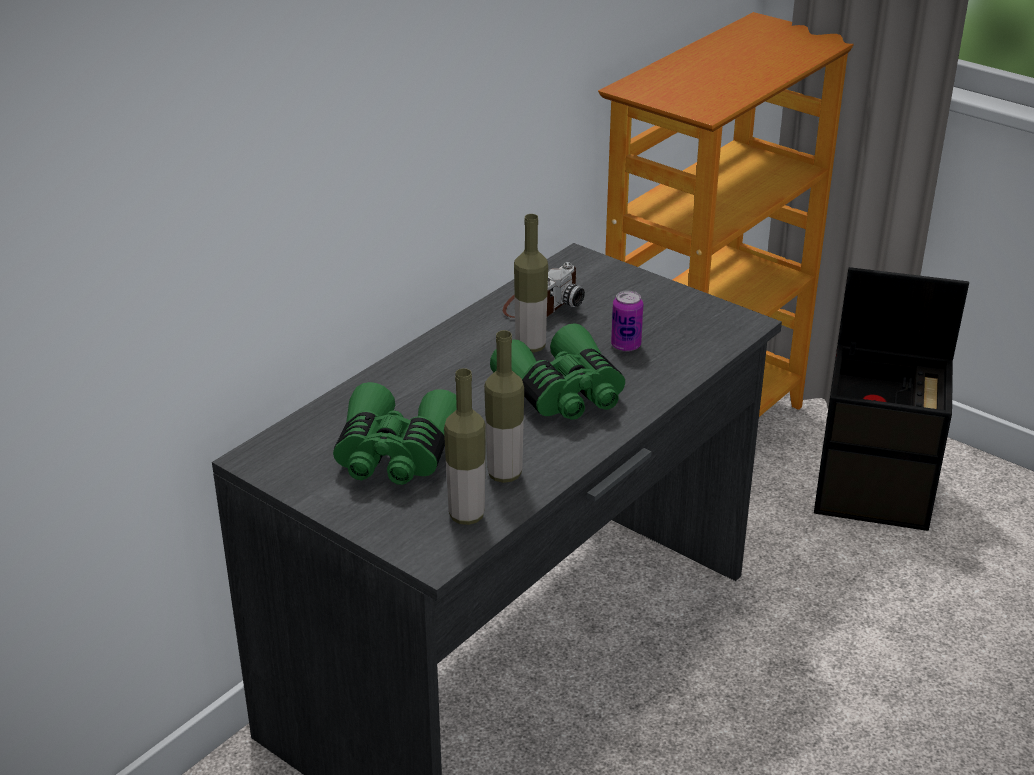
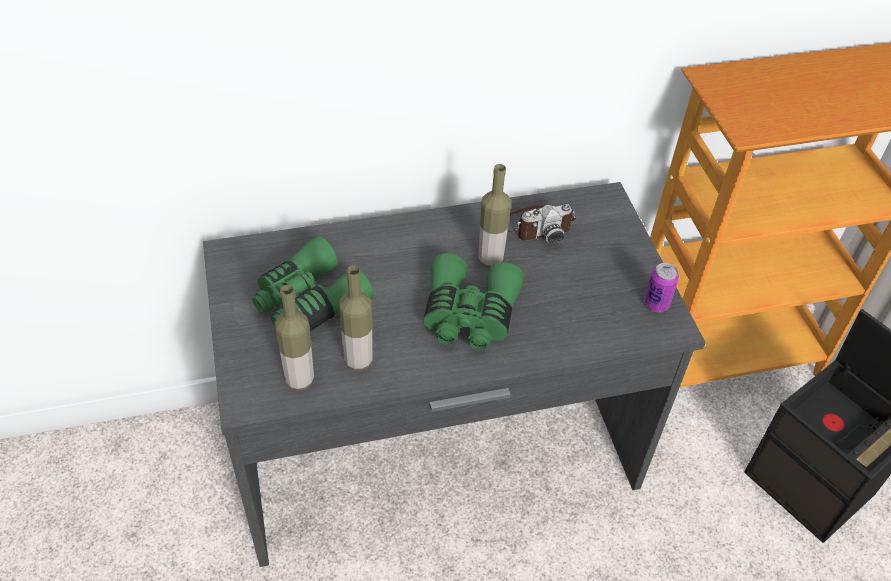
camera: 35 degrees right, 15 degrees up
(626, 345) = (558, 297): can -> can (656, 304)

